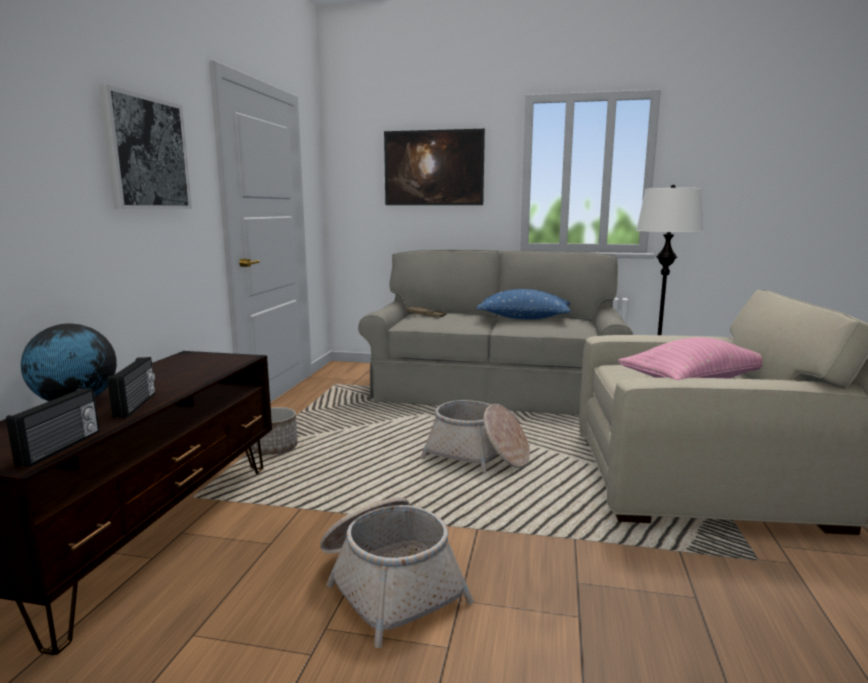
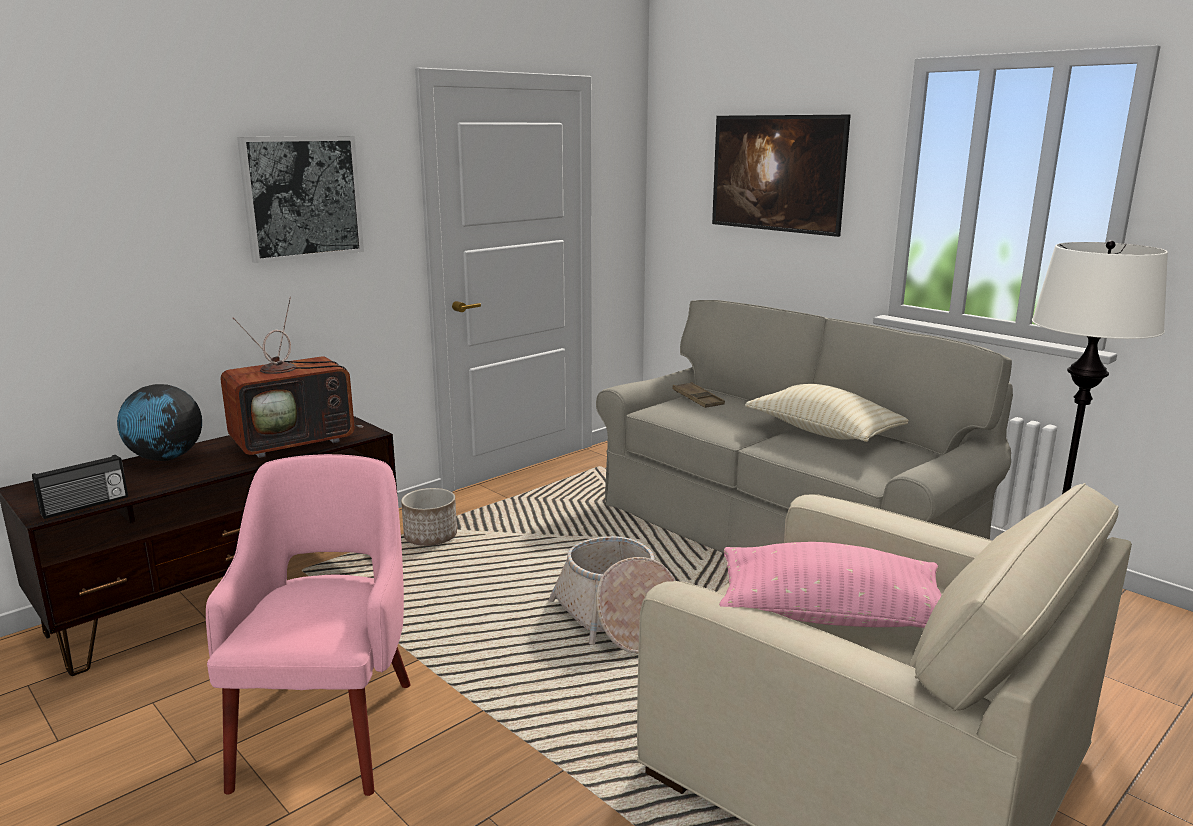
camera: 35 degrees right, 5 degrees up
(137, 404) = (195, 473): radio -> none
(190, 371) = (295, 441): none -> television
(389, 583) = (329, 728): basket -> pink armchair
(524, 318) = (823, 432): blue pillow -> beige pillow

